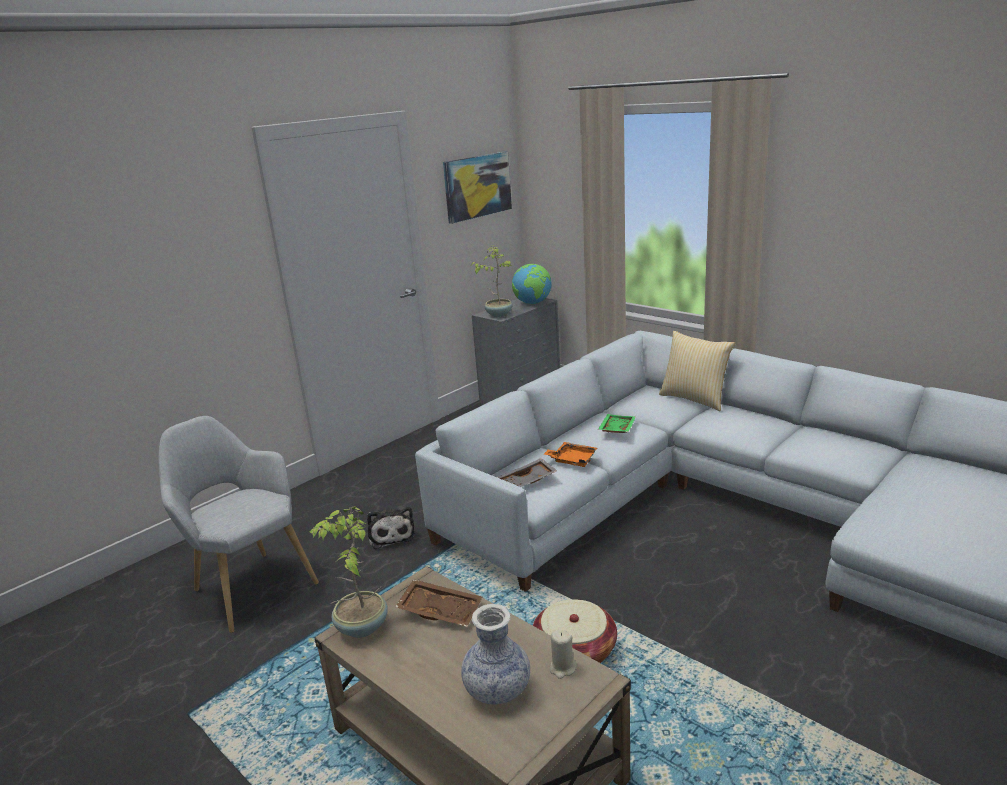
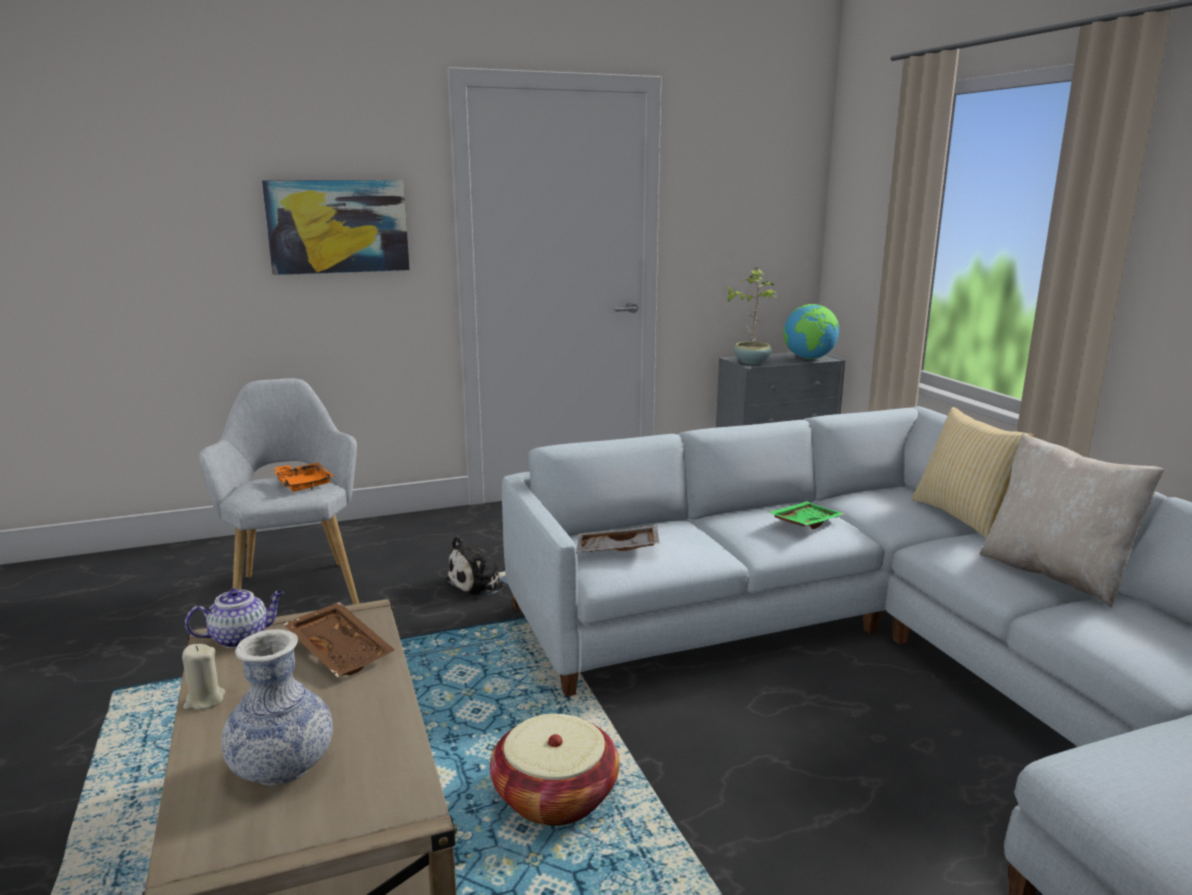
camera: 25 degrees right, 5 degrees down
(361, 628) = (241, 637): potted plant -> teapot
(391, 535) = (480, 584): plush toy -> plush toy turned 45 degrees clockwise
(477, 186) = (757, 191): picture -> picture (338, 226)
(562, 668) = (387, 775): beige candle -> beige candle (204, 700)
(572, 460) = (706, 542): orange tray -> orange tray (303, 484)
(769, 424) = (1055, 574): none -> beige pillow

